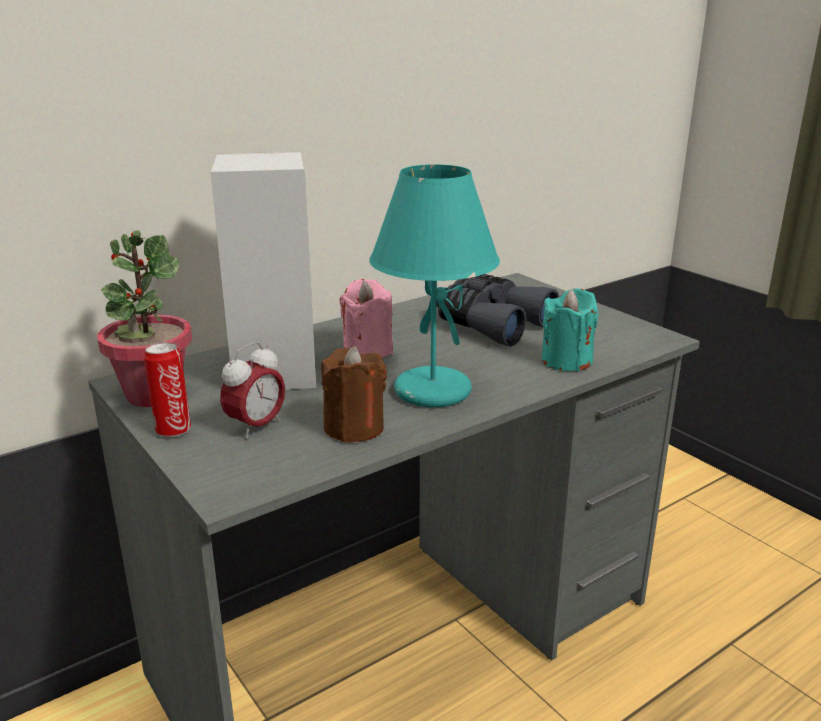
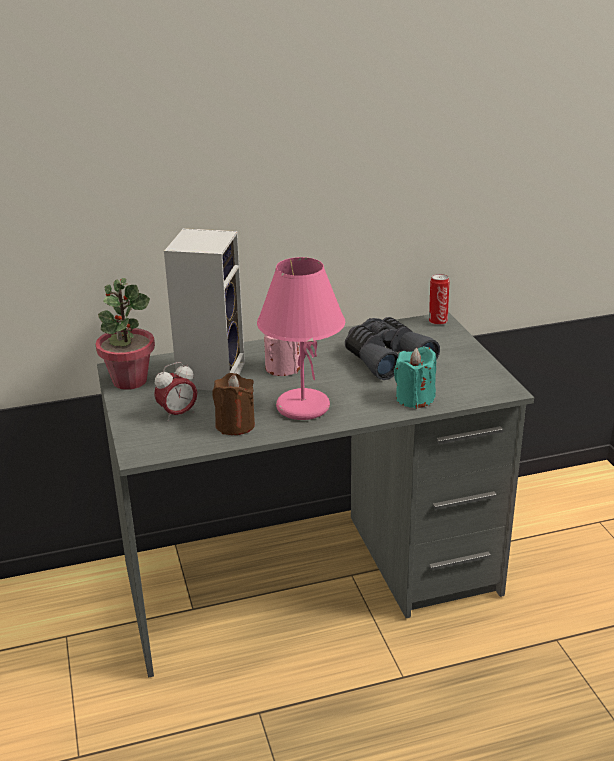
camera: 20 degrees right, 5 degrees up
(173, 430) = (129, 407): can -> can (437, 321)
(430, 391) = (301, 407): turquoise table lamp -> pink table lamp

